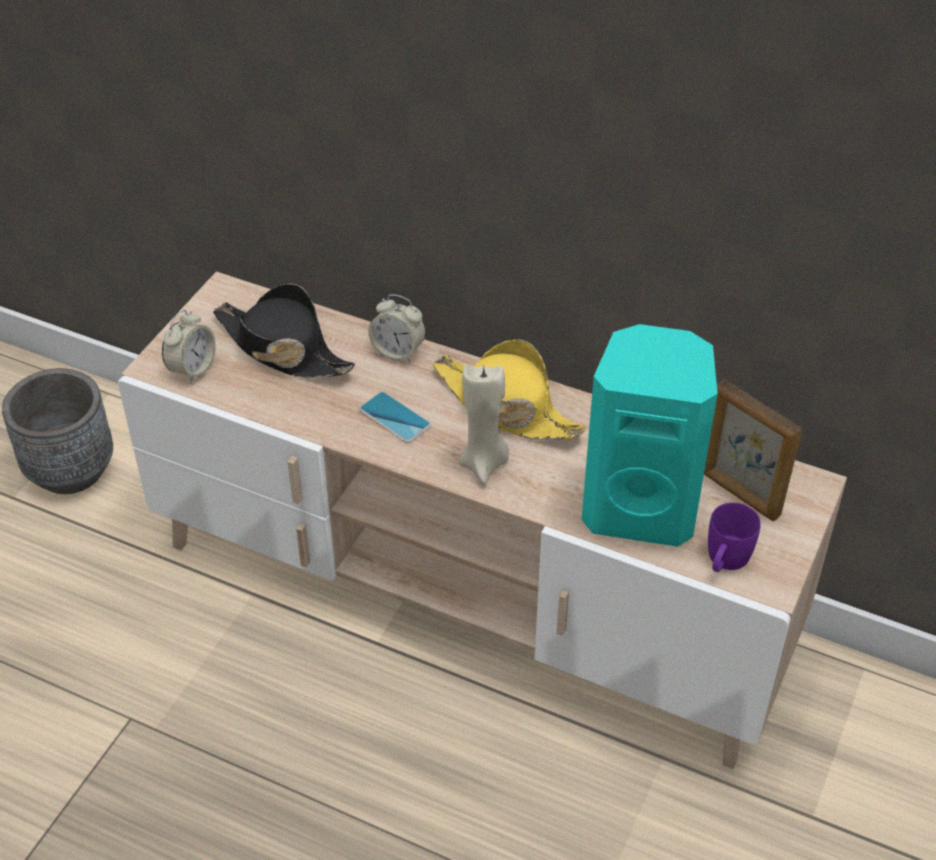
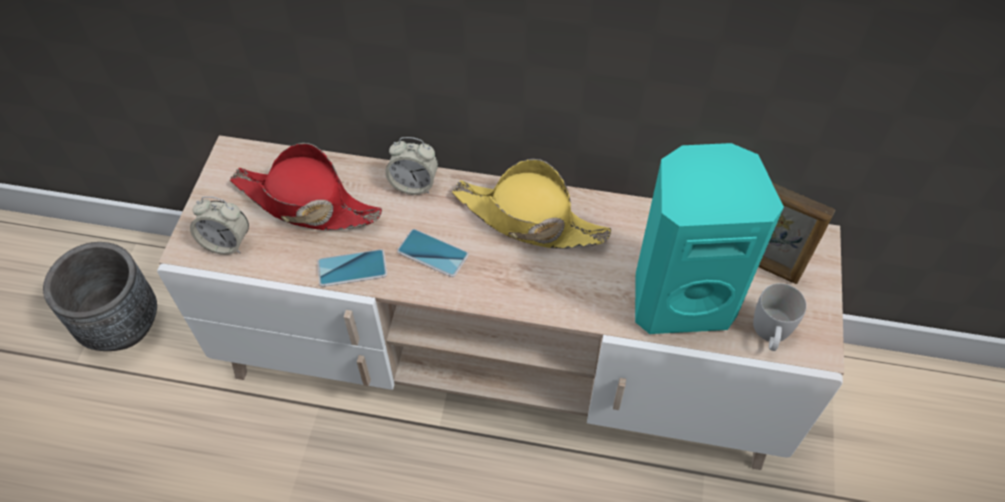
camera: 15 degrees left, 10 degrees up
(192, 369) = (226, 242): alarm clock -> alarm clock turned 90 degrees clockwise
(282, 348) = (306, 203): black hat -> red hat
(308, 415) = (352, 268): none -> phone
(484, 464) = (529, 283): beige candle -> none
(725, 561) = (770, 334): purple mug -> white mug

